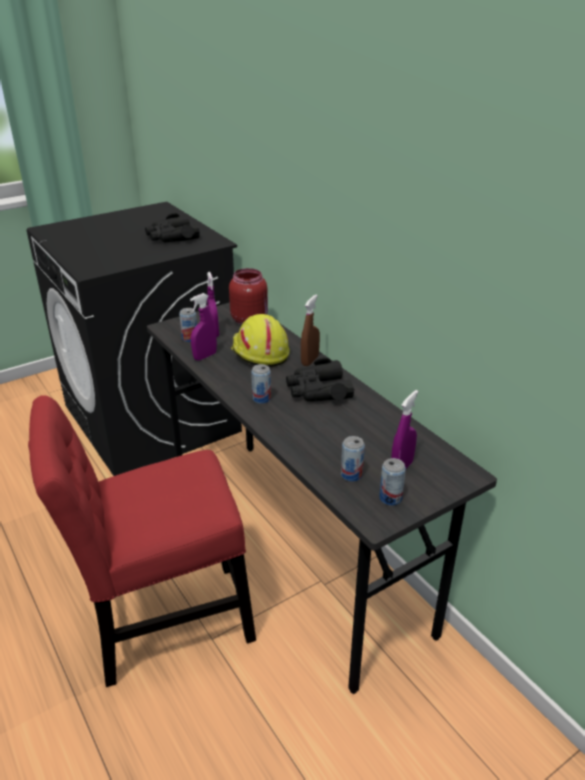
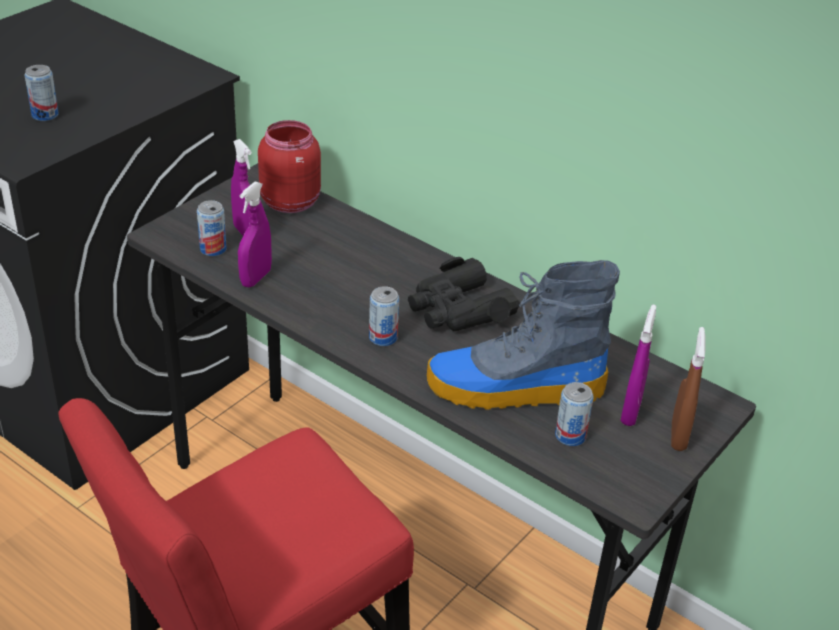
camera: 20 degrees left, 5 degrees up
(172, 237) = (120, 72): black binoculars -> none
(259, 352) = (336, 258): yellow hard hat -> none
(310, 361) = (420, 261): brown spray bottle -> brown spray bottle (678, 436)
(328, 441) = (513, 389): none -> boot
(390, 498) = (637, 460): can -> can (45, 115)

